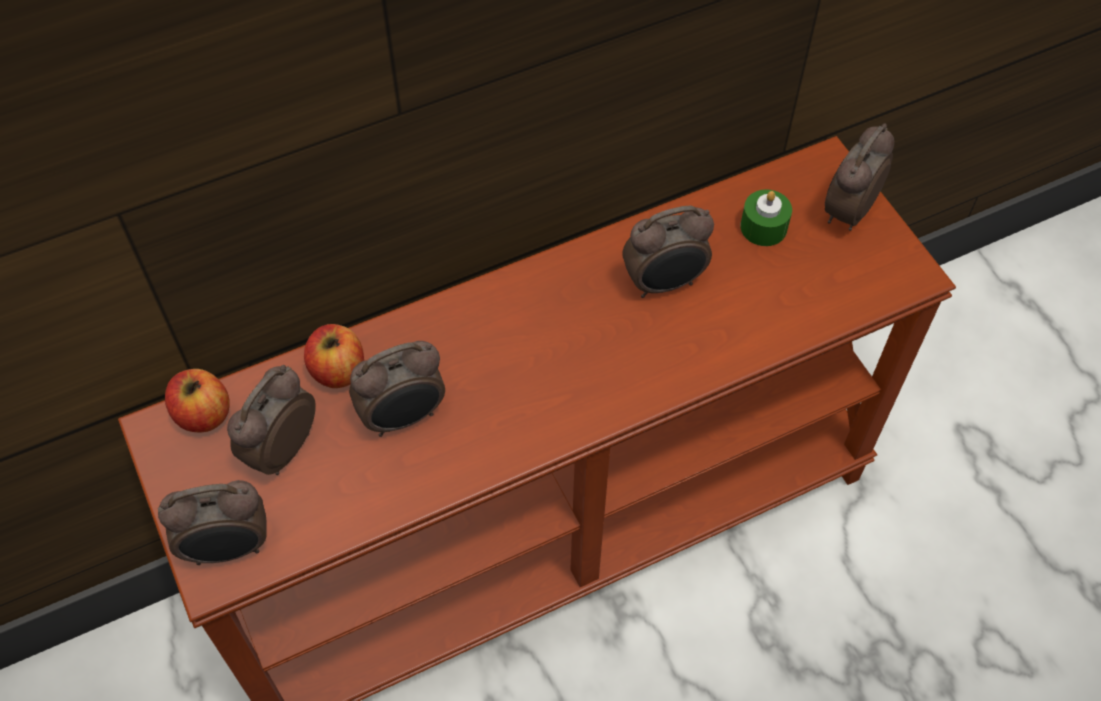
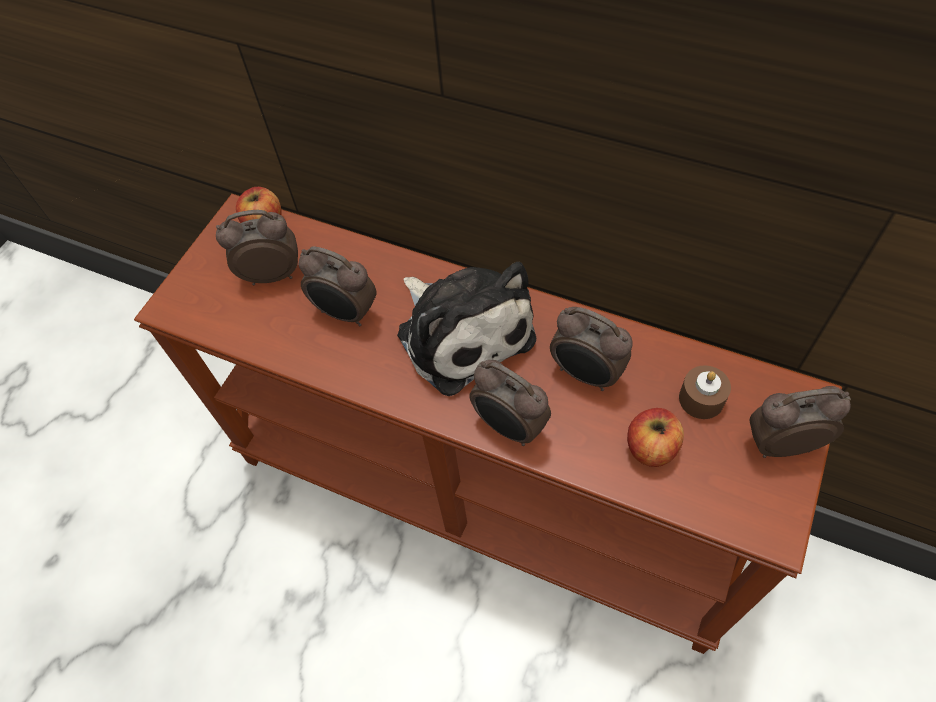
camera: 55 degrees right, 0 degrees up
(229, 548) = (189, 301): alarm clock -> alarm clock (509, 427)
(337, 370) = (348, 258): apple -> apple (651, 447)
(525, 338) = (462, 331): none -> plush toy
(763, 227) = (701, 399): green candle -> brown candle

